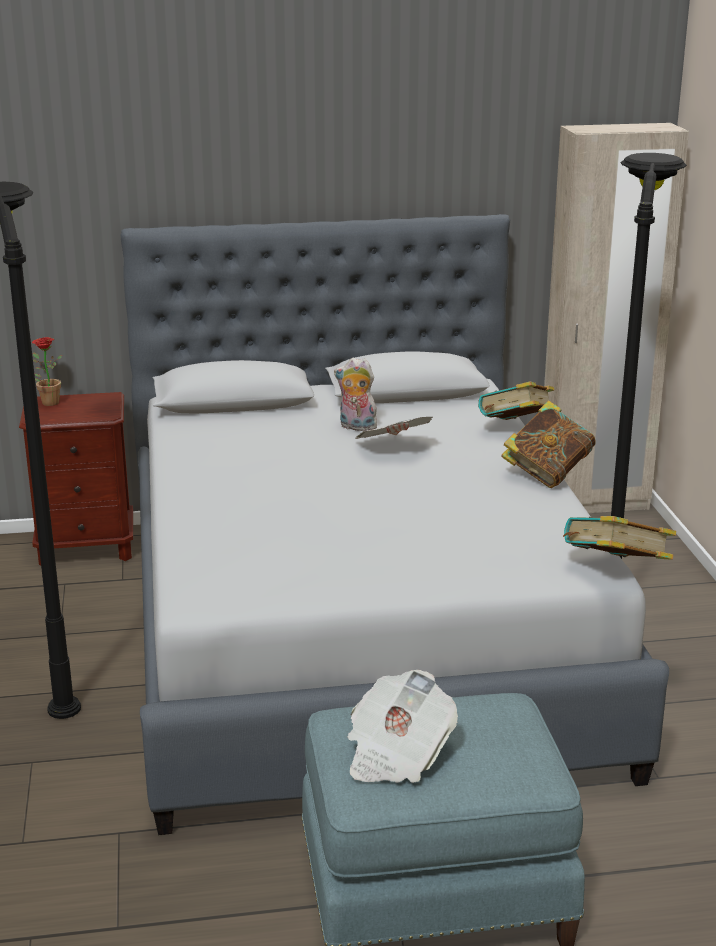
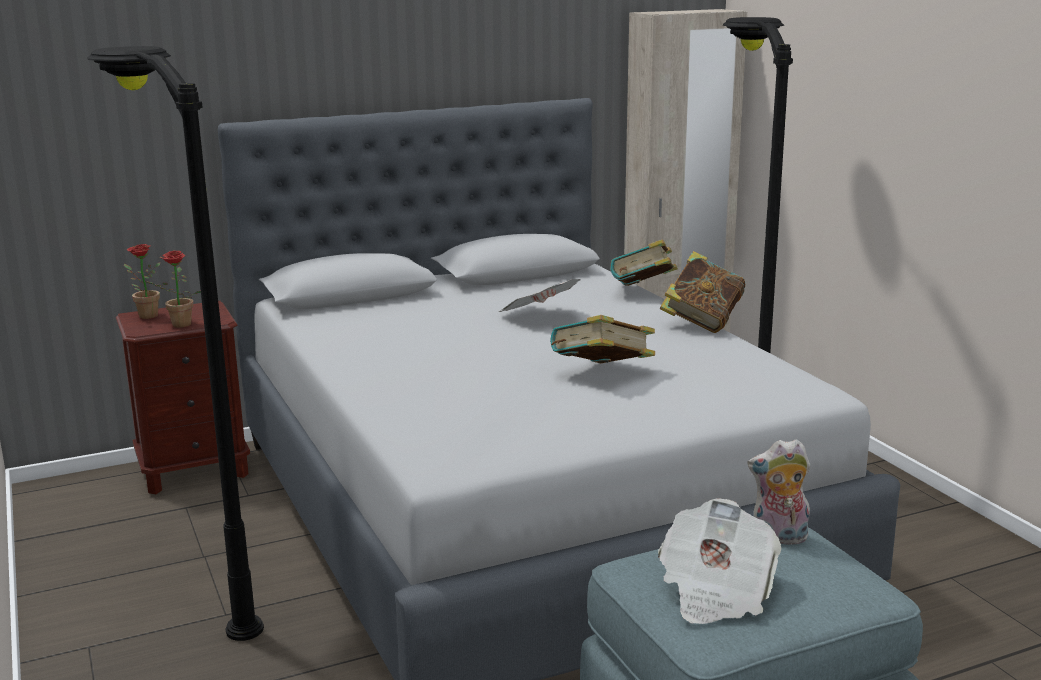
camera: 15 degrees left, 5 degrees down
(70, 417) = (178, 326): none -> potted plant
(356, 427) = (489, 304): plush toy -> plush toy (778, 538)
(614, 571) = (831, 390): book -> book (601, 375)

